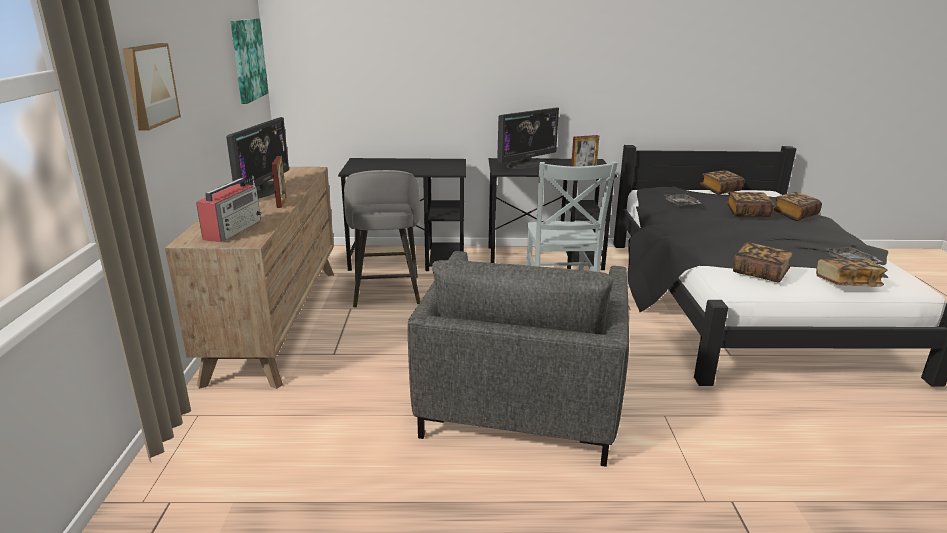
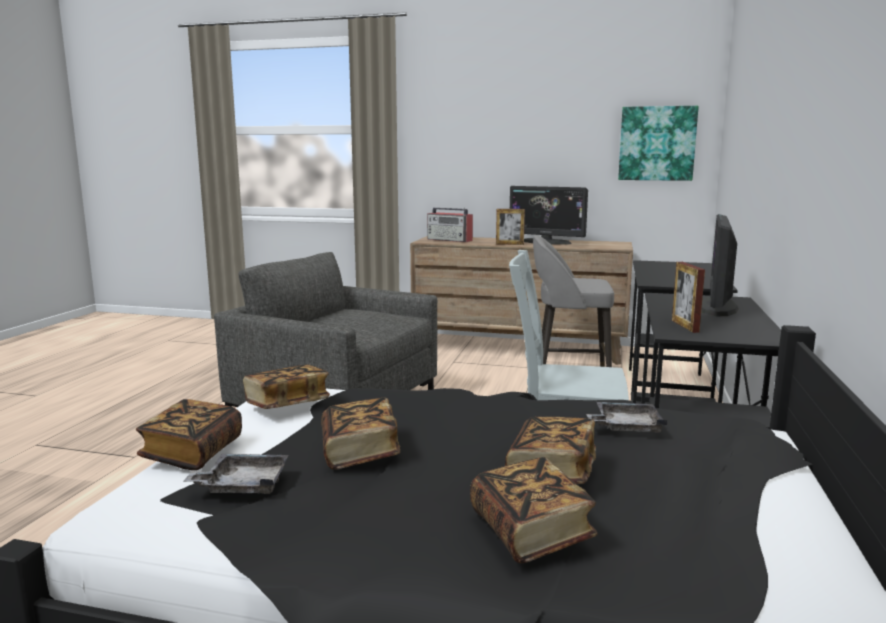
camera: 105 degrees right, 10 degrees down
(149, 85) = (459, 142): picture -> none
(526, 164) = (716, 307): monitor -> monitor turned 45 degrees clockwise
(720, 190) = (787, 509): book -> book (360, 452)

